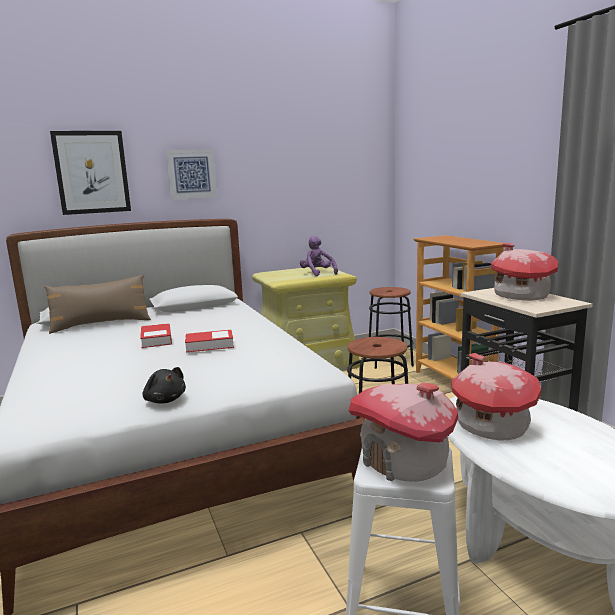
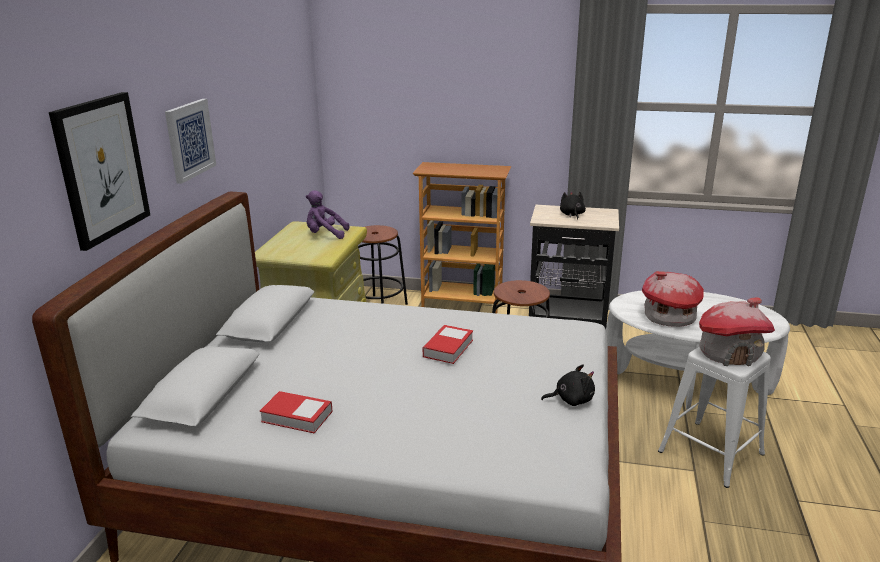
camera: 55 degrees left, 10 degrees up
(101, 324) = (245, 389): brown pillow -> none
(156, 339) = (384, 368): book -> book (297, 416)
(520, 296) = (572, 215): toy house -> black plush toy

